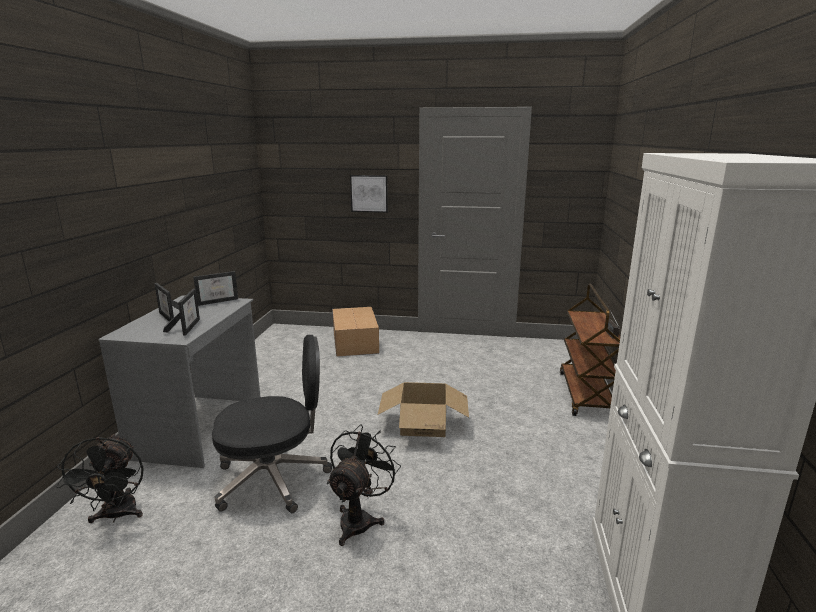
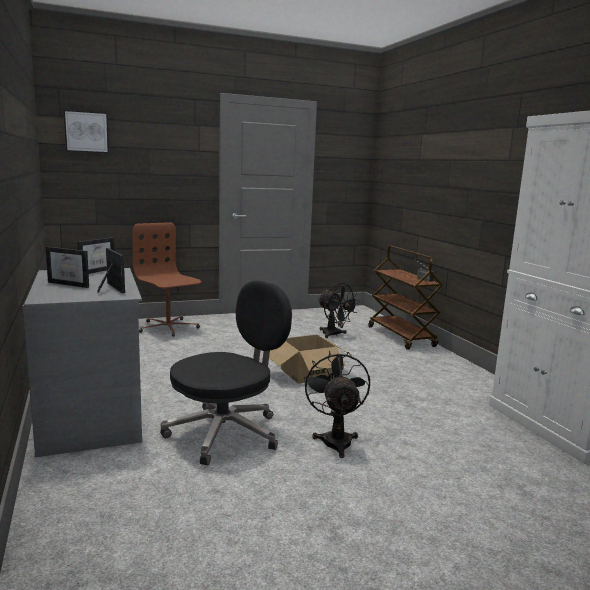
camera: 30 degrees left, 5 degrees down
(117, 516) = (97, 497): black fan -> black fan (334, 335)
(355, 342) = (168, 327): cardboard box -> brown office chair
(369, 193) = (170, 174): picture -> picture (86, 132)

